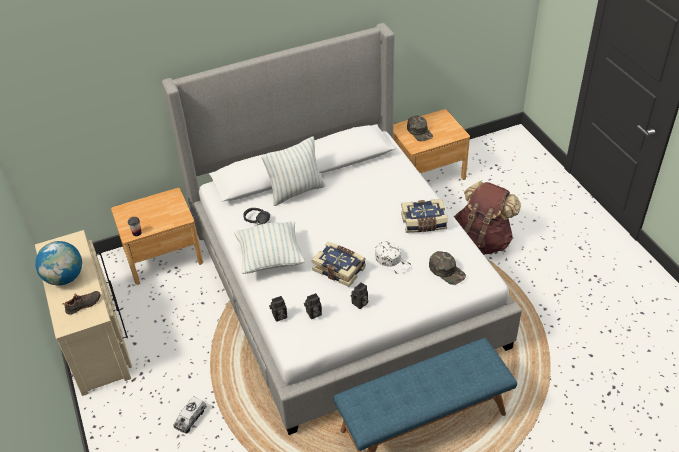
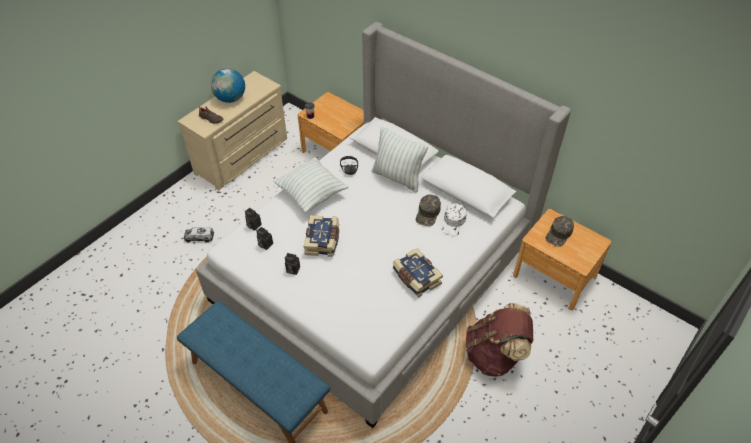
camera: 60 degrees right, 5 degrees up
(392, 260) = (354, 273): white cap -> white cap (454, 222)
(447, 271) = (364, 317): green cap -> green cap (428, 213)

